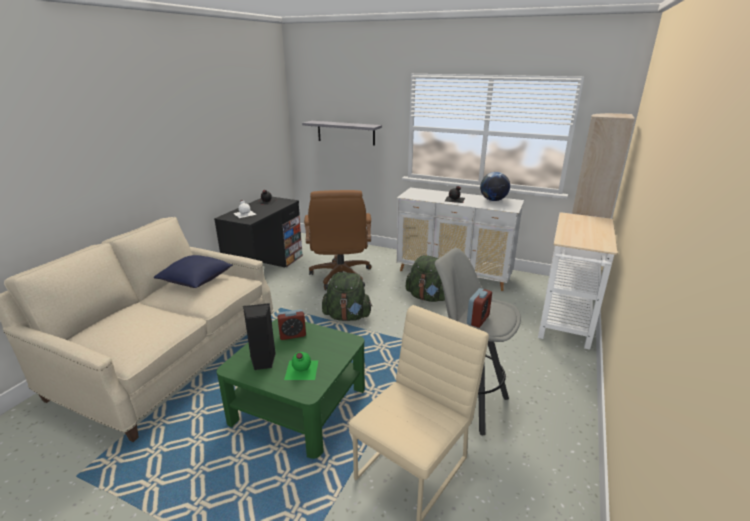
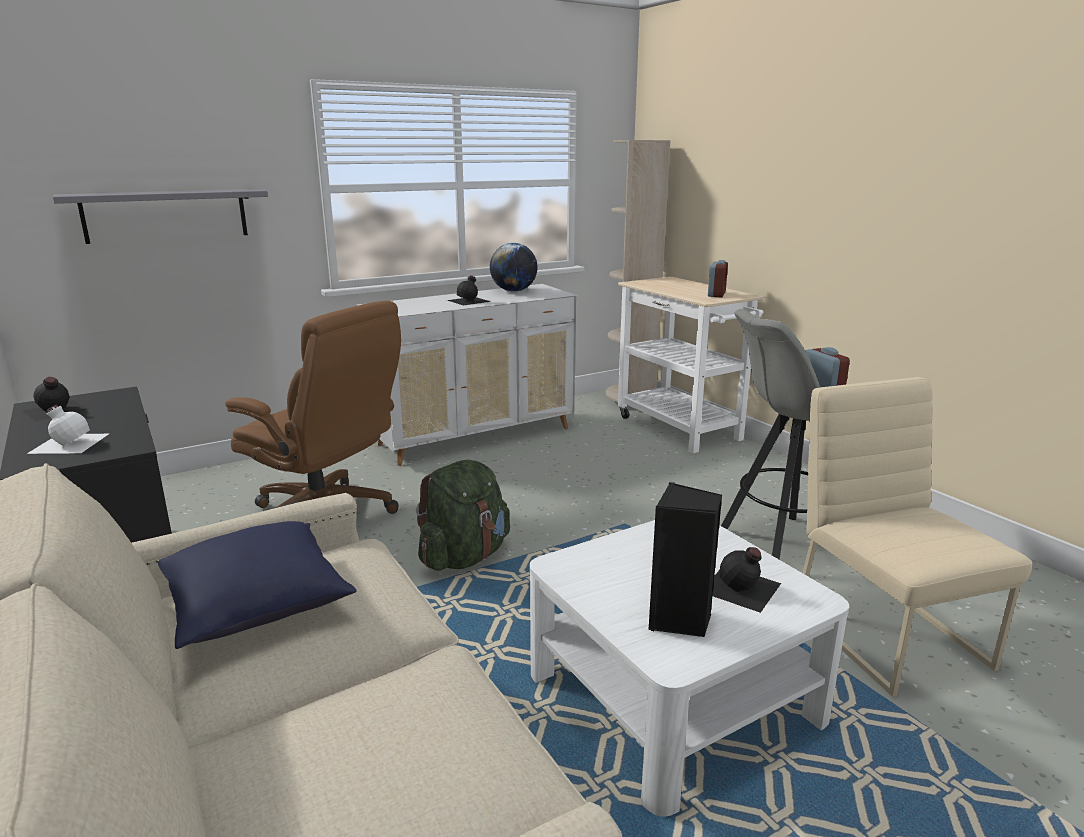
camera: 55 degrees left, 5 degrees down
(292, 335) = (615, 567): alarm clock -> alarm clock (716, 294)
(298, 404) = (671, 695): green coffee table -> white coffee table
(301, 370) = (741, 588): green bottle -> black bottle
(427, 297) = (509, 476): green backpack -> none

